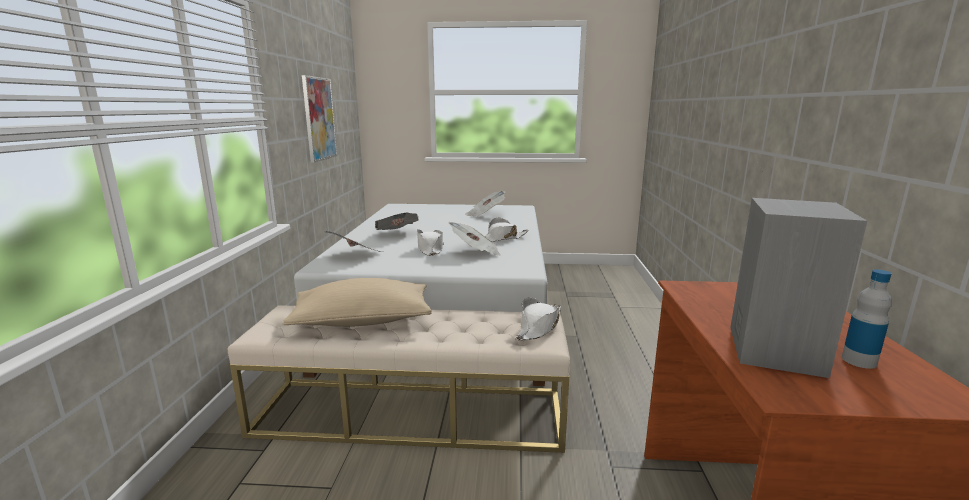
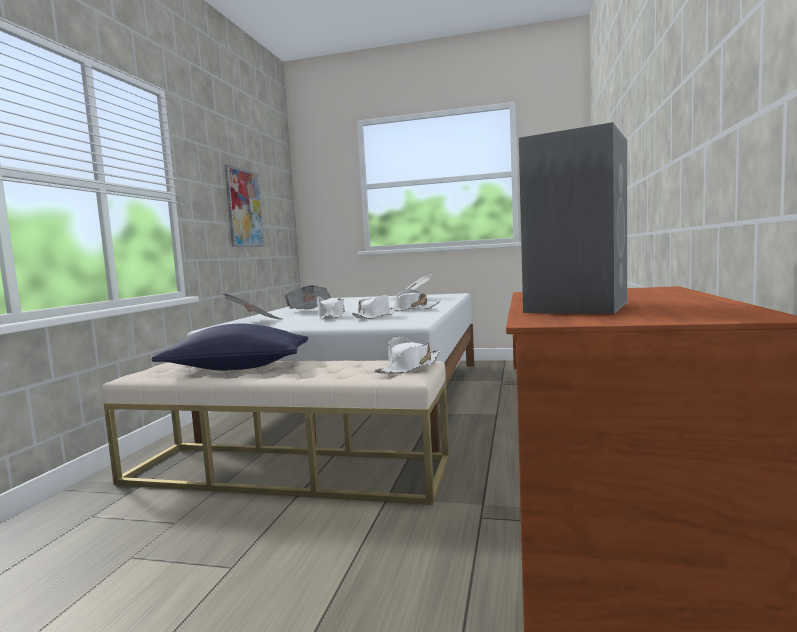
camera: 10 degrees right, 10 degrees down
(363, 321) = (237, 368): beige pillow -> blue pillow
(476, 252) = (375, 316): newspaper -> white hat
(859, 361) = (668, 307): bottle -> none

